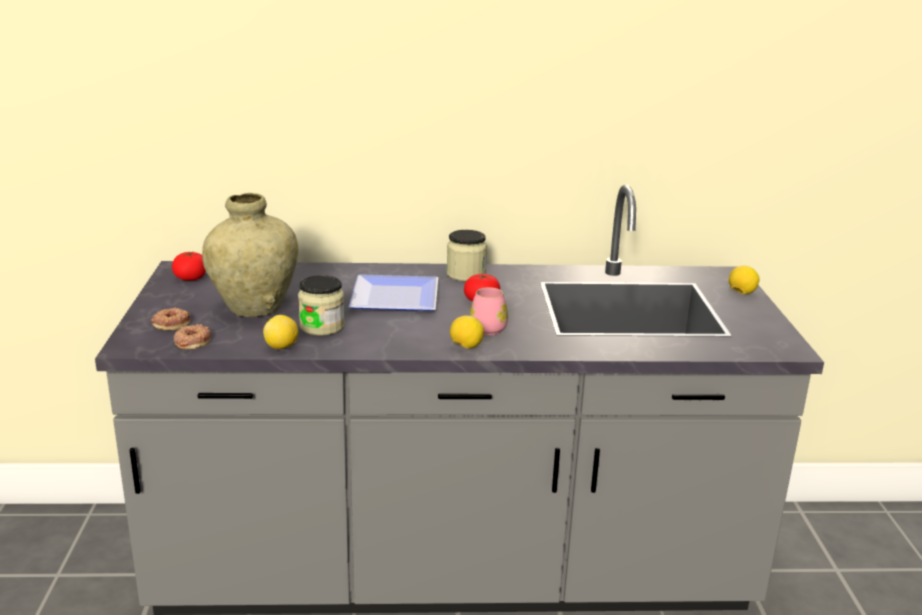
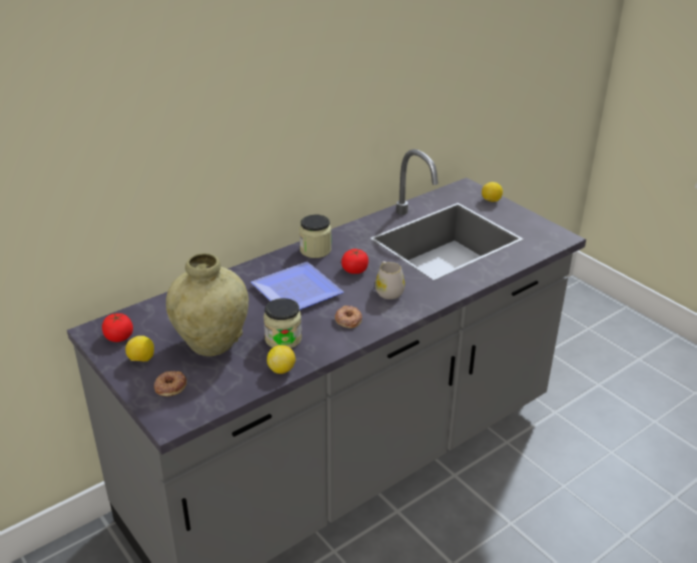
camera: 35 degrees left, 10 degrees up
(192, 341) = (211, 395): donut -> donut (348, 320)
(466, 347) = (396, 314): lemon -> lemon (141, 360)
(489, 326) = (388, 290): pink mug -> white mug

